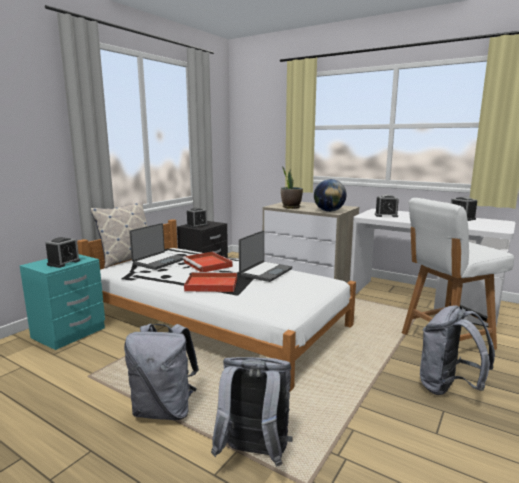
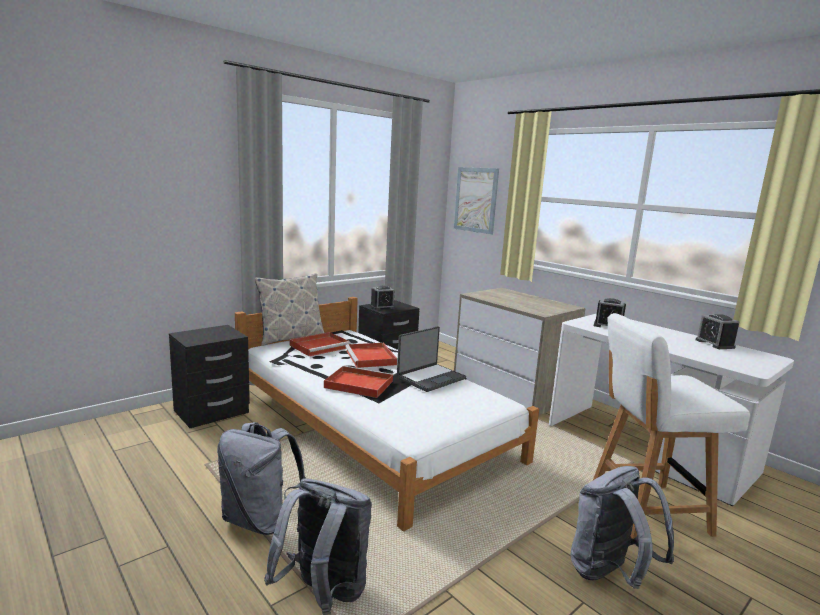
camera: 15 degrees right, 0 degrees up
(64, 263) = (211, 336): alarm clock -> none
(69, 333) = (211, 412): turquoise nightstand -> black nightstand
(159, 261) = (320, 346): laptop -> red tray
(256, 133) = (476, 200): none -> picture
(291, 207) = (494, 299): potted plant -> none
(329, 211) = (537, 310): globe -> none

